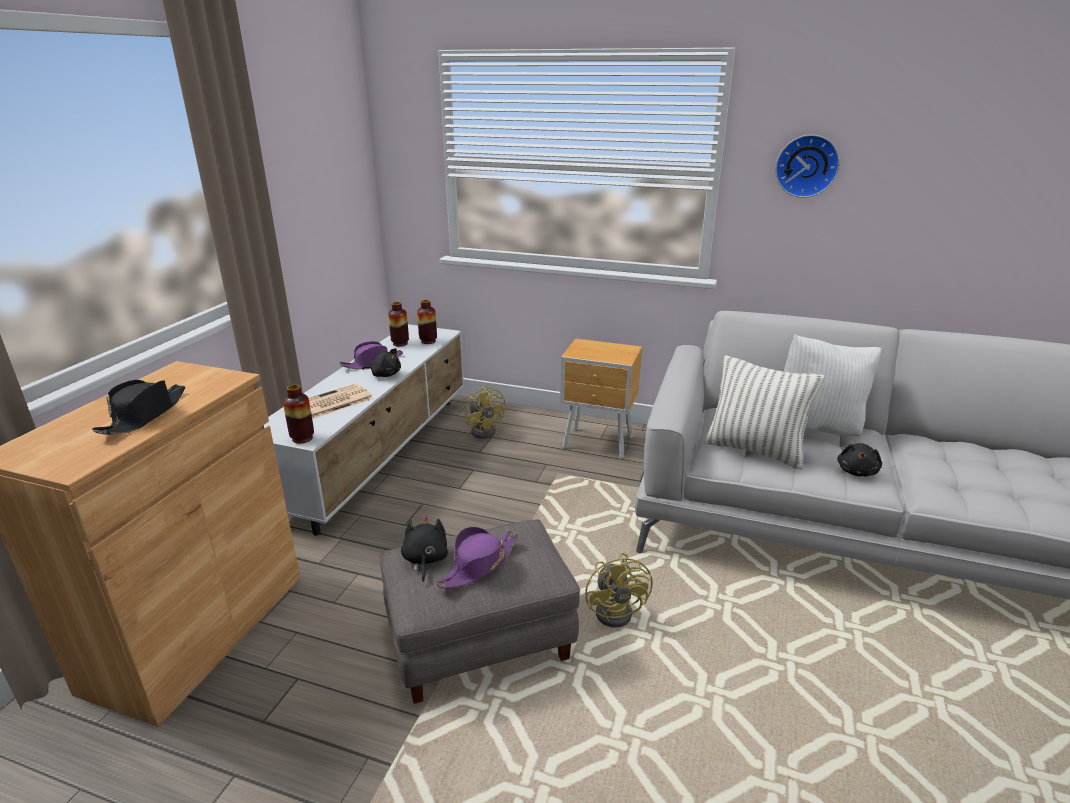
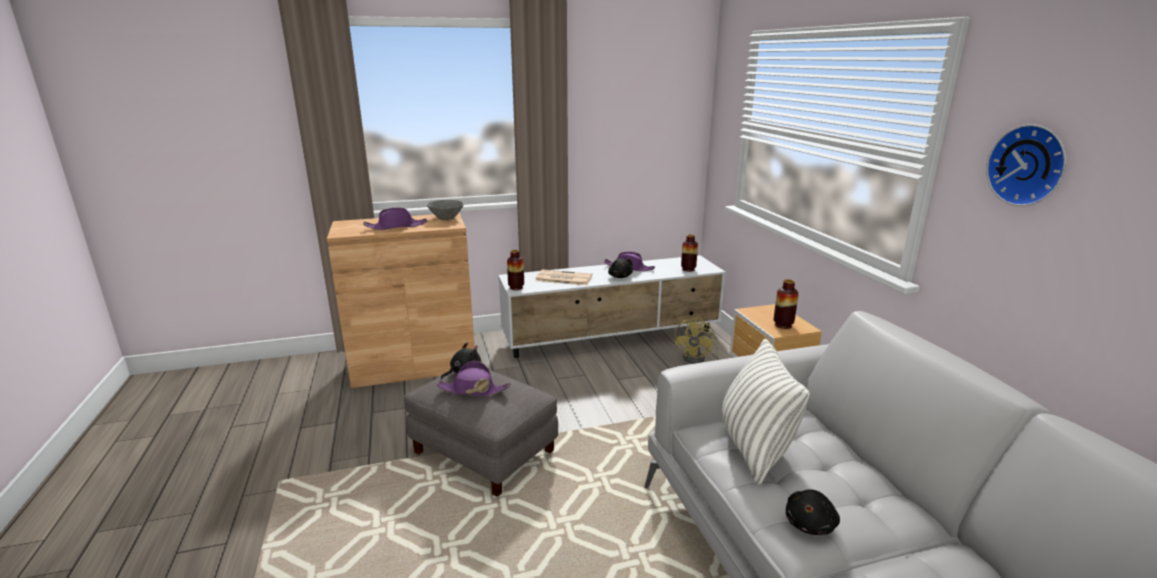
camera: 55 degrees right, 5 degrees down
(144, 415) = (396, 226): black hat -> purple hat
(187, 374) = (446, 218): none -> grey bowl
(400, 343) = (668, 264): vase -> vase (783, 325)
(618, 610) = (567, 502): yellow fan -> none
(817, 428) = (863, 476): white pillow -> none
(857, 471) = (810, 524): black plush toy -> black plush toy turned 45 degrees counterclockwise

